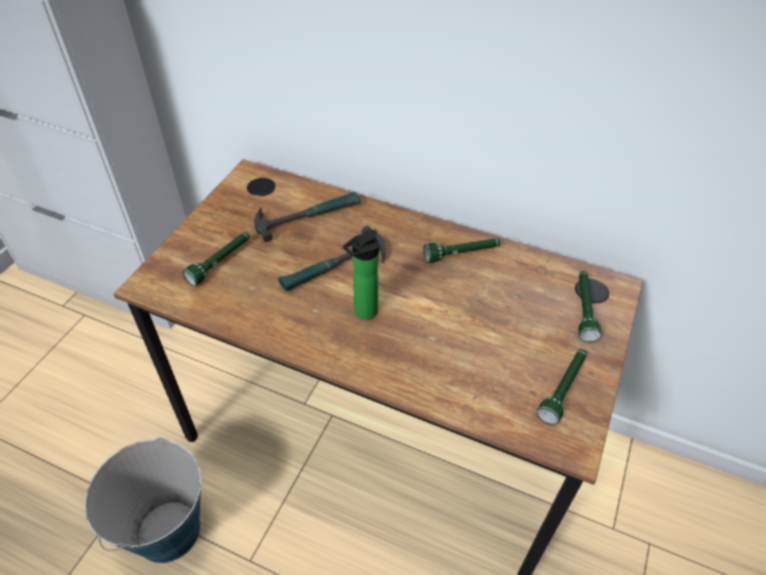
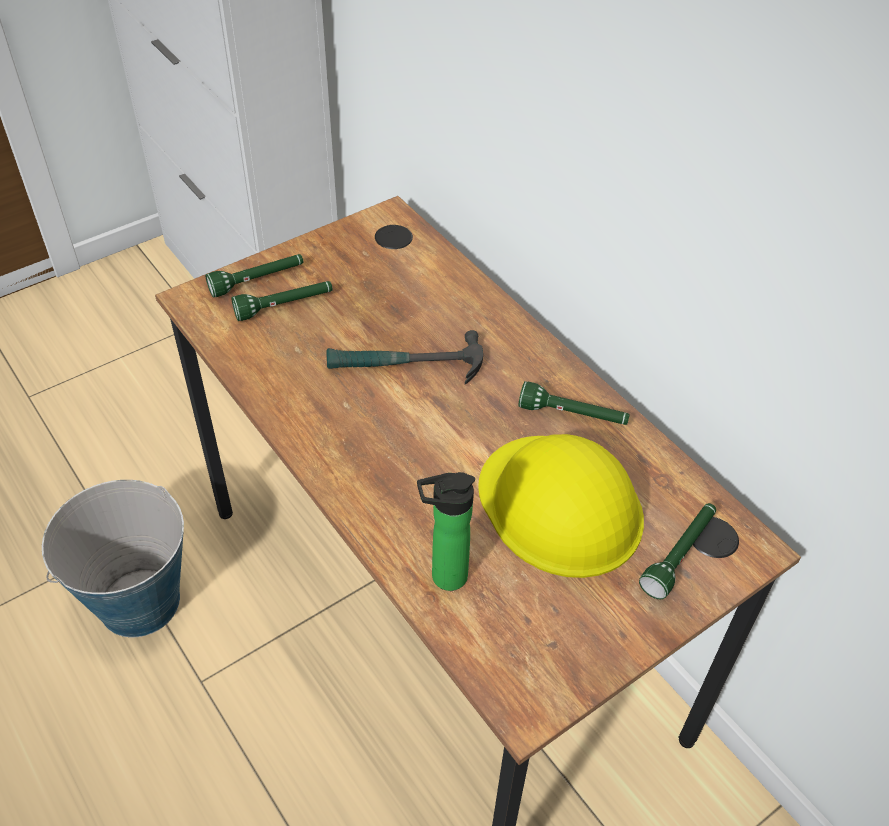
camera: 30 degrees right, 0 degrees up
(307, 216) = (419, 292): hammer -> none
(363, 313) = (397, 432): bottle -> bottle (443, 577)
(497, 312) = (560, 505): none -> yellow hard hat
(563, 389) = (568, 635): green flashlight -> green flashlight (257, 281)

